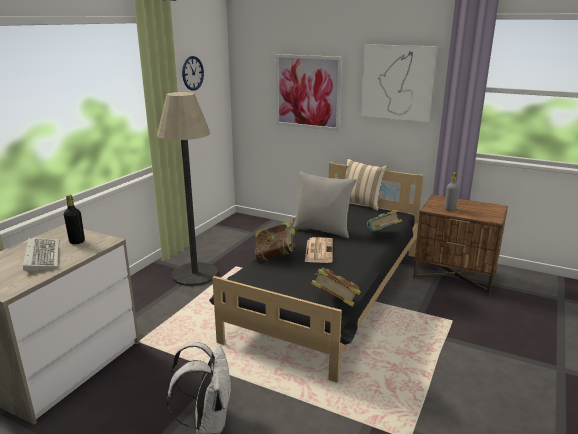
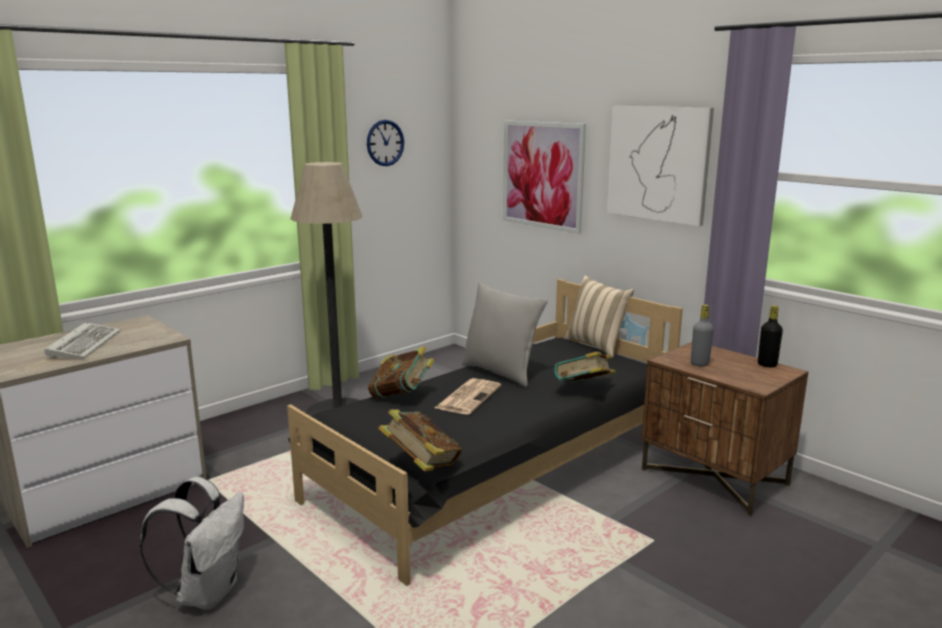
camera: 20 degrees right, 5 degrees down
(77, 241) = (137, 334): black bottle -> black bottle (767, 365)

